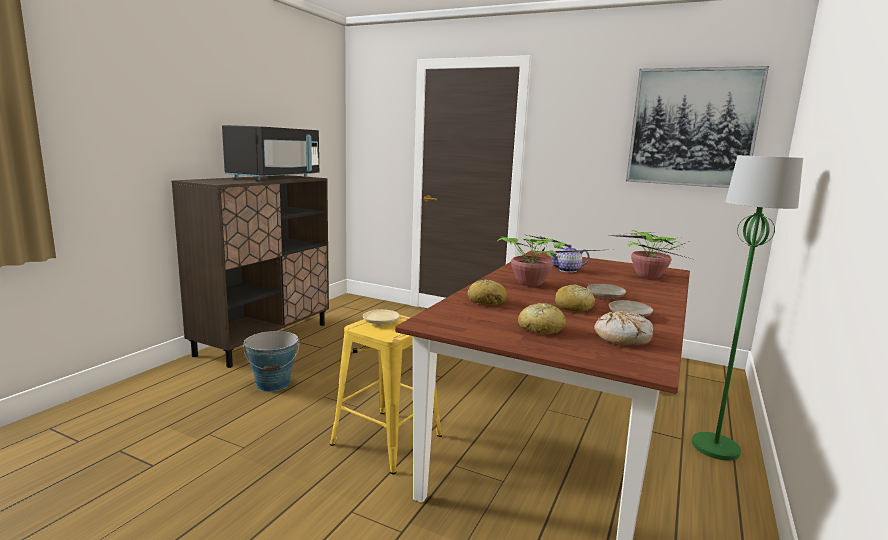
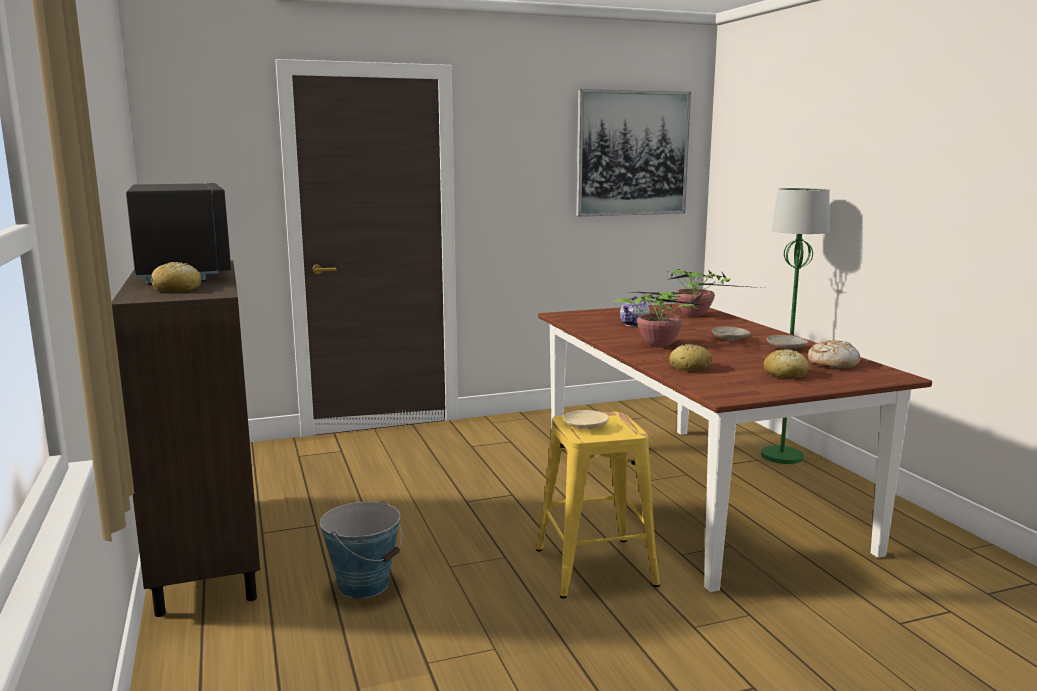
camera: 45 degrees left, 0 degrees up
(573, 307) = (745, 353): bread -> bread (177, 289)

